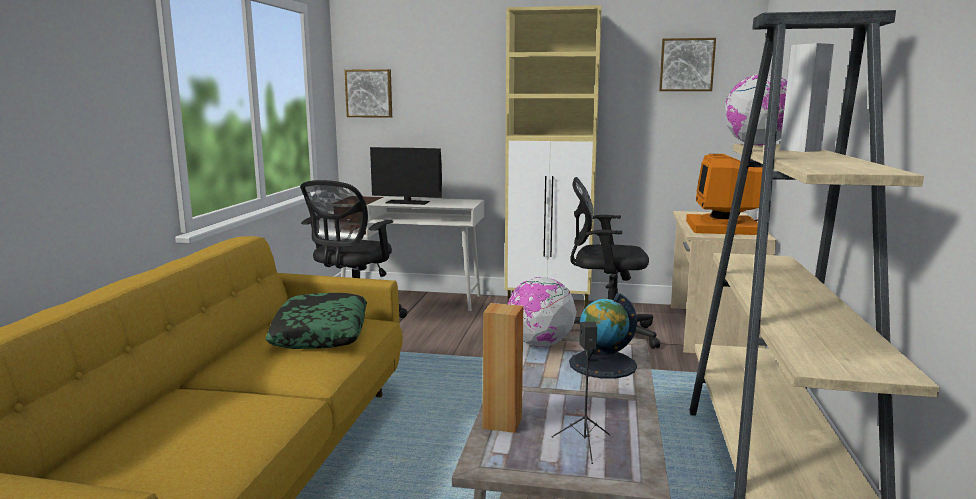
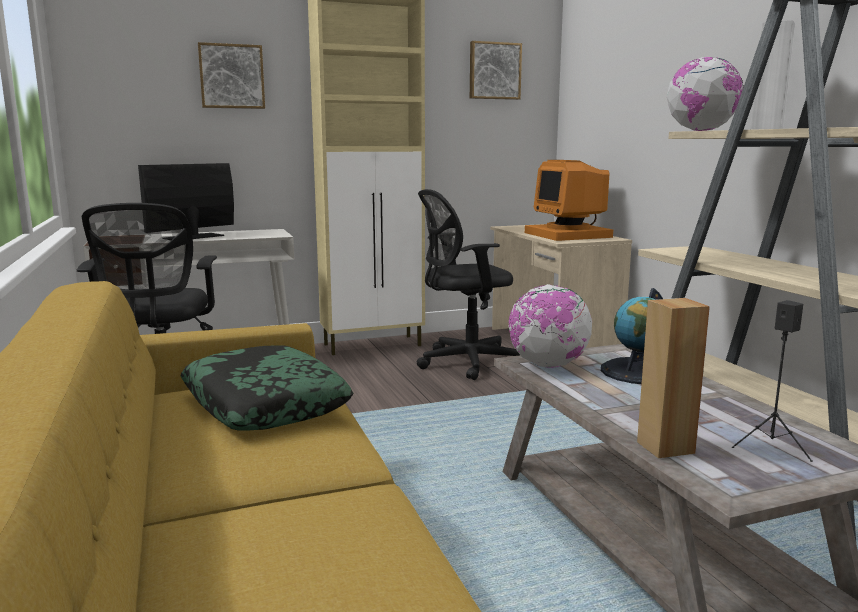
camera: 30 degrees left, 0 degrees up
(369, 93) = (112, 92): picture -> picture (231, 76)
(407, 202) = (193, 237): monitor -> monitor turned 150 degrees clockwise

